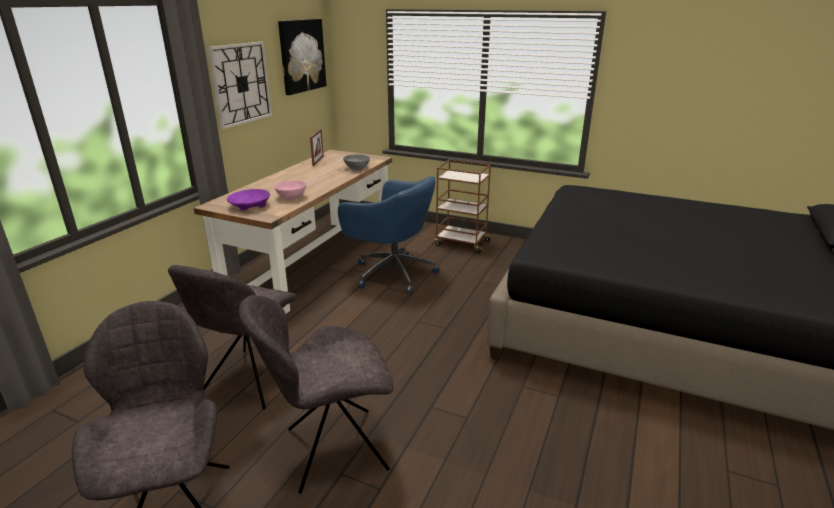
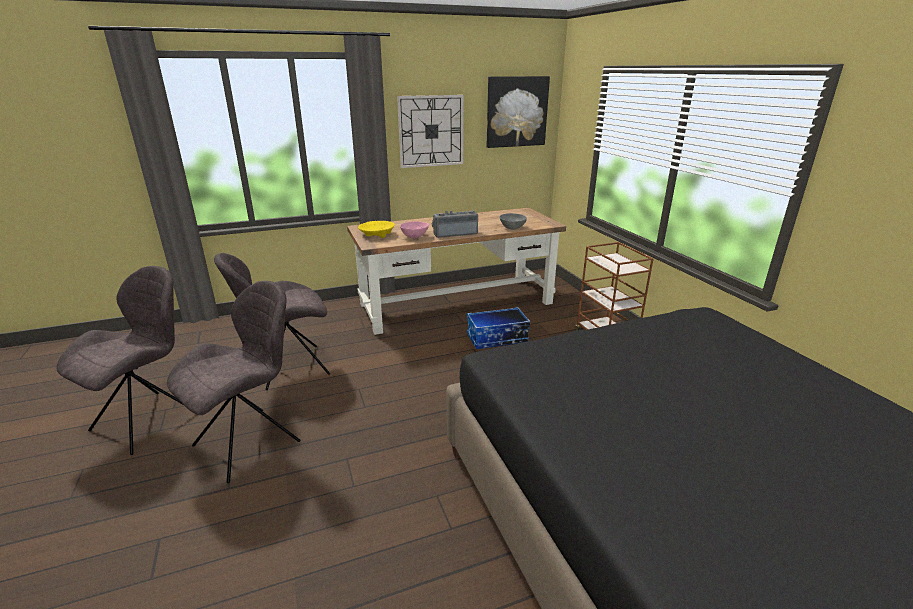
camera: 45 degrees right, 0 degrees up
(250, 206) = (377, 234): purple bowl -> yellow bowl
(318, 161) = (497, 214): picture frame -> none
(321, 185) = (455, 233): none -> radio
(331, 450) = (251, 441): grey chair -> grey chair turned 105 degrees clockwise
(392, 273) = (497, 339): blue office chair -> storage box

